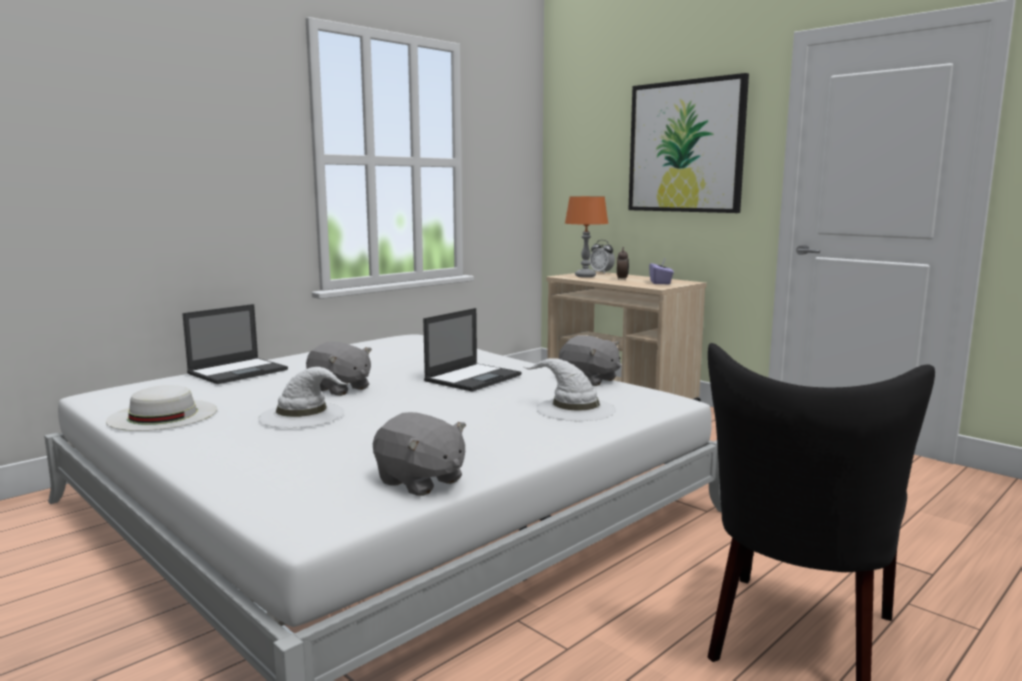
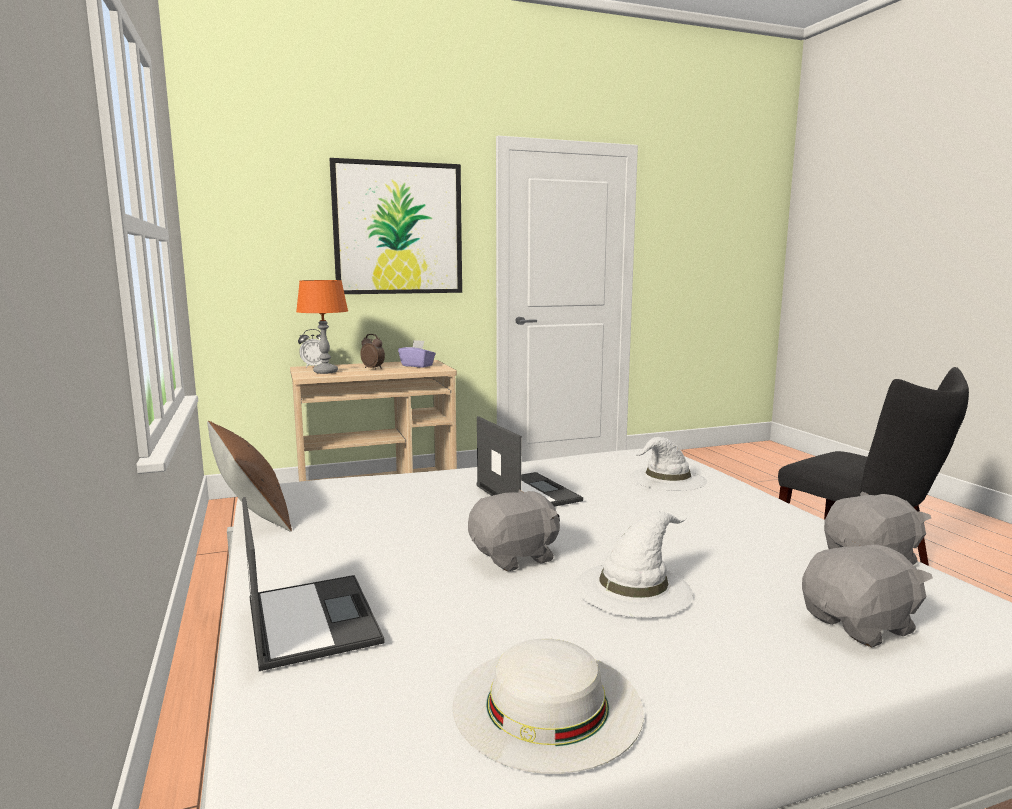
camera: 65 degrees left, 0 degrees up
(375, 338) = (249, 507): none -> brown pillow
(589, 380) = (573, 460): grey plush toy -> grey plush toy (860, 625)

